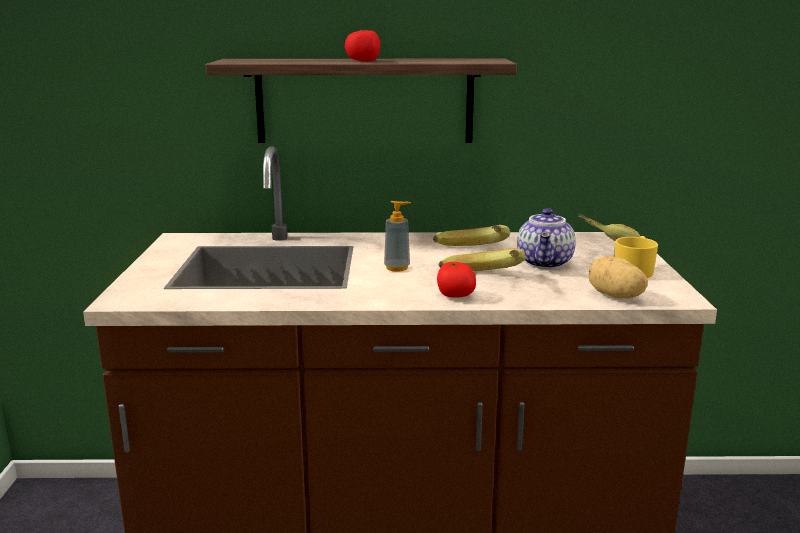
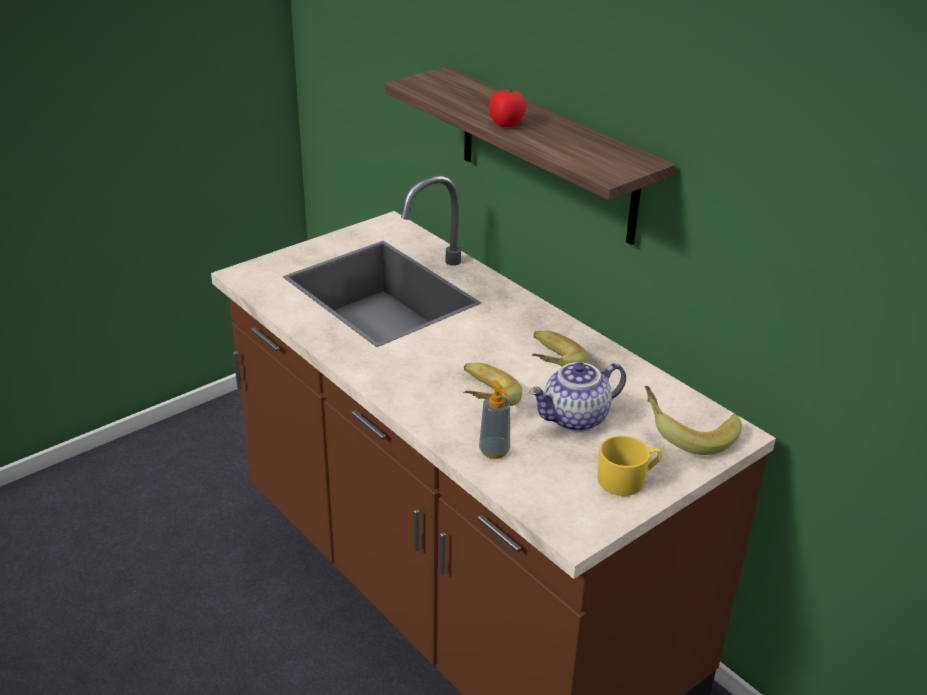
camera: 50 degrees right, 15 degrees up
(397, 268) = (453, 348): soap dispenser -> soap dispenser (494, 451)
(455, 296) = (421, 404): tomato -> none
(615, 296) = (530, 491): potato -> none

